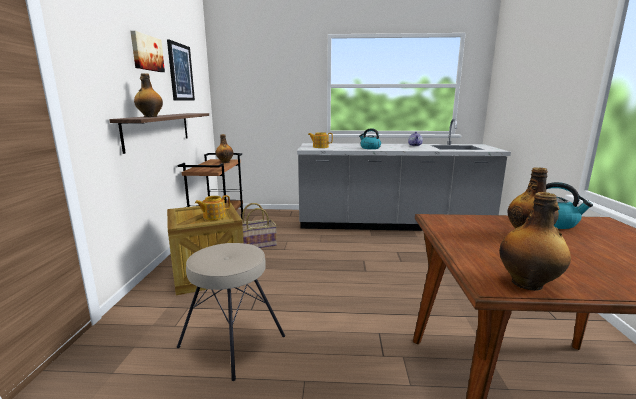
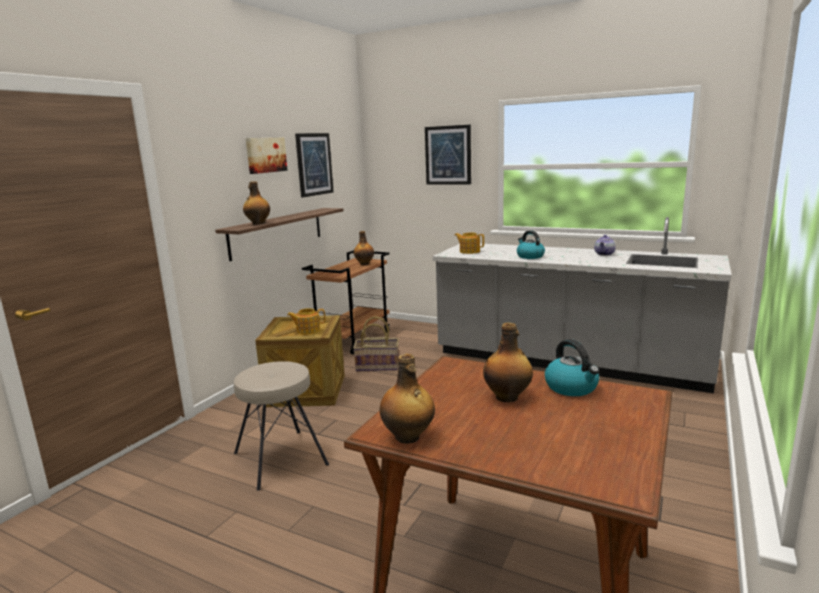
camera: 25 degrees right, 0 degrees up
(286, 75) = (448, 155): none -> picture

